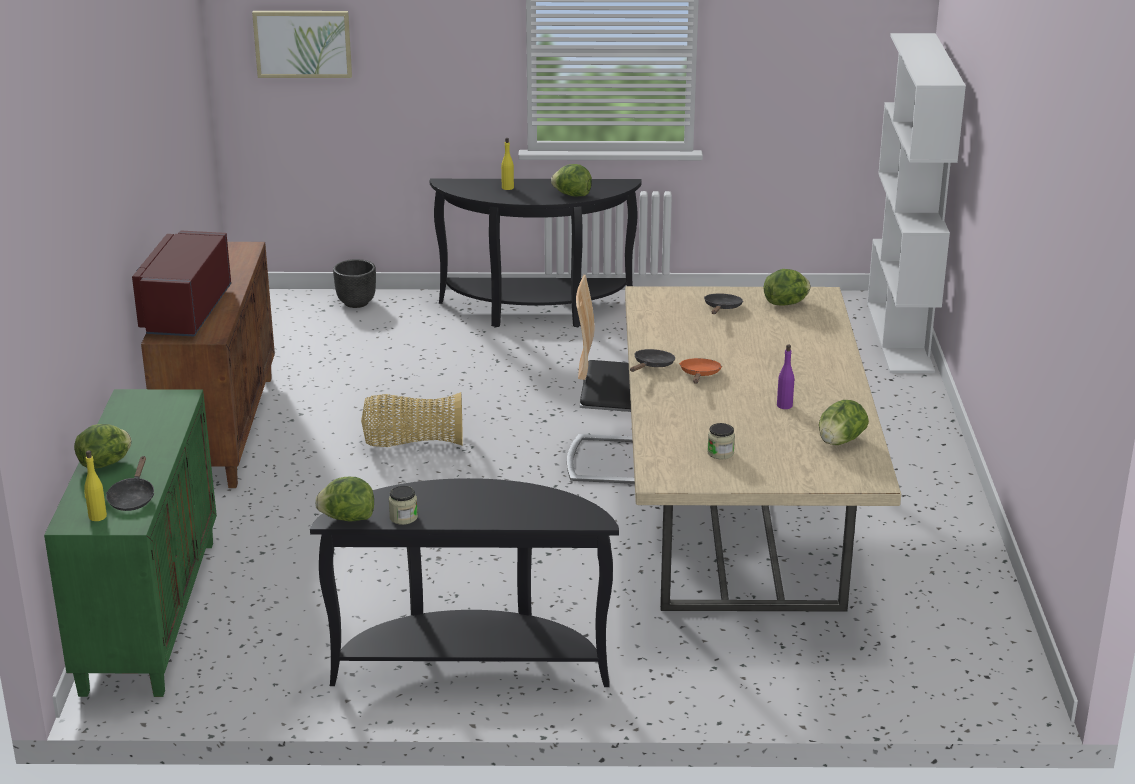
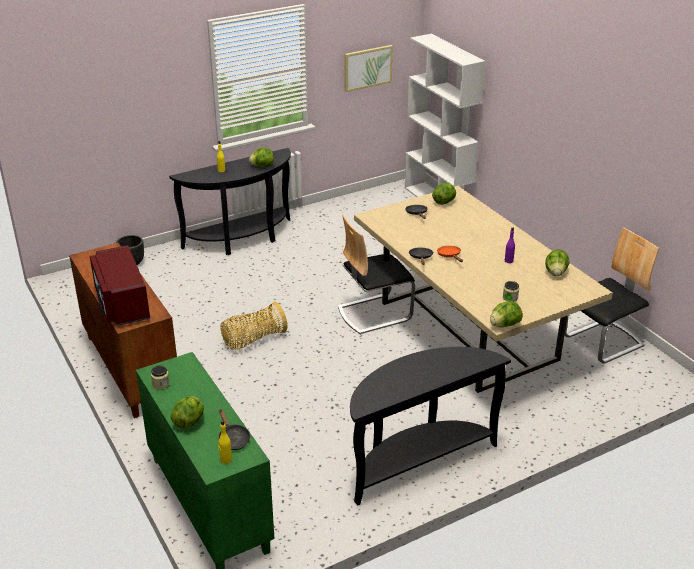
camera: 30 degrees left, 5 degrees up
(303, 43) = (75, 108): picture -> picture (367, 67)
(347, 518) = (368, 405): lettuce -> lettuce (504, 325)
(403, 517) = (396, 393): jar -> jar (161, 384)
(954, 609) = (603, 342): none -> chair

